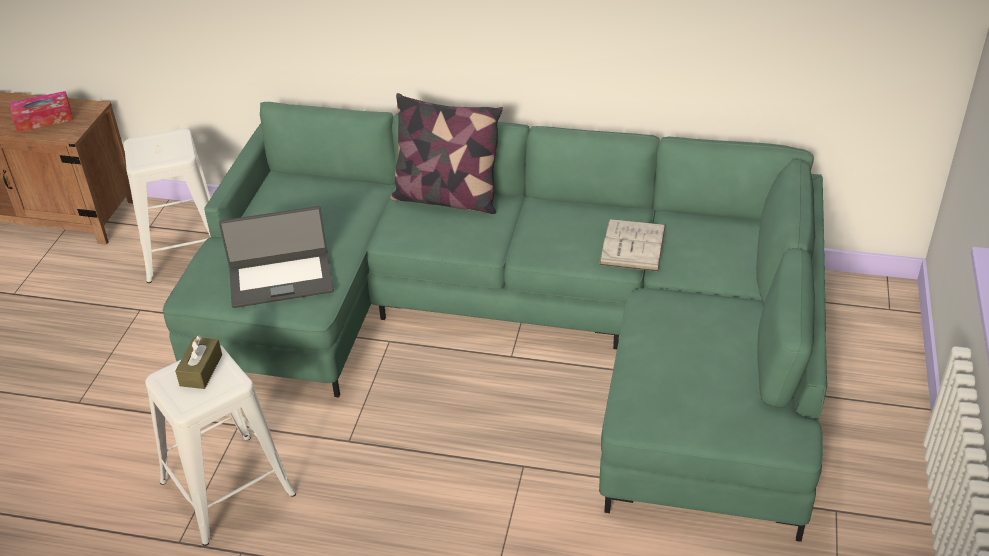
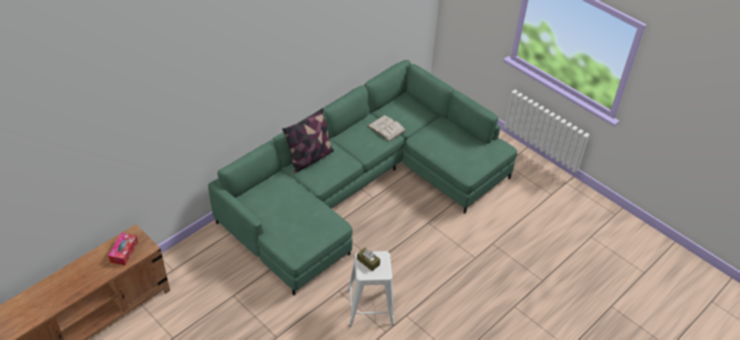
camera: 60 degrees left, 5 degrees up
(185, 250) = (205, 264): white stool -> none
(281, 279) = (314, 226): laptop -> none

